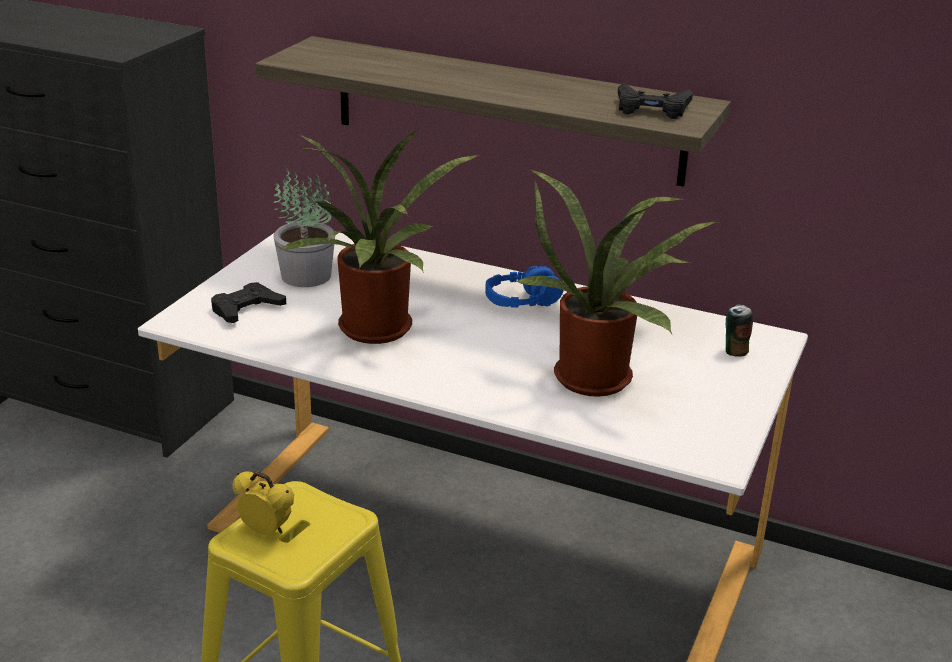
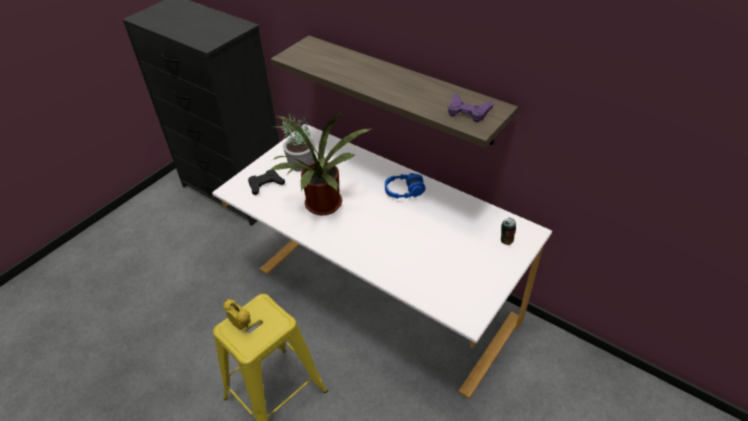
camera: 15 degrees right, 15 degrees up
(599, 376) = (426, 250): potted plant -> none
(652, 108) = (468, 111): black game controller -> purple game controller

